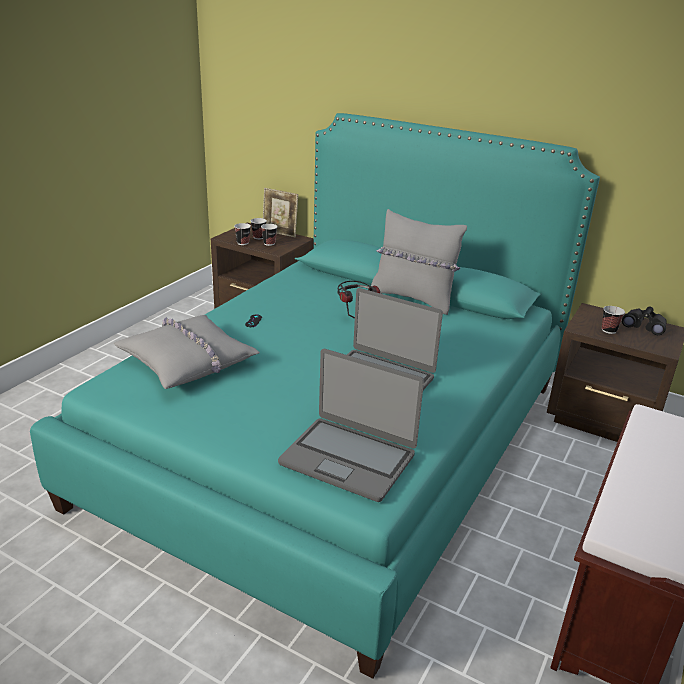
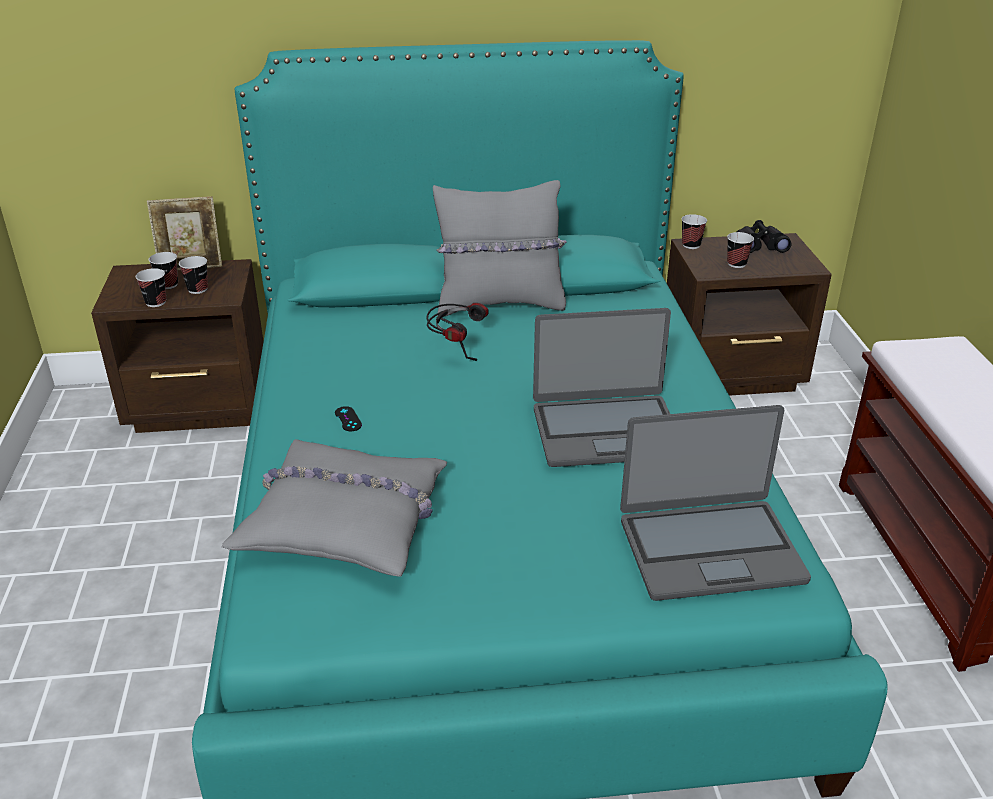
camera: 35 degrees left, 5 degrees up
(590, 310) = (691, 245): none -> cup

